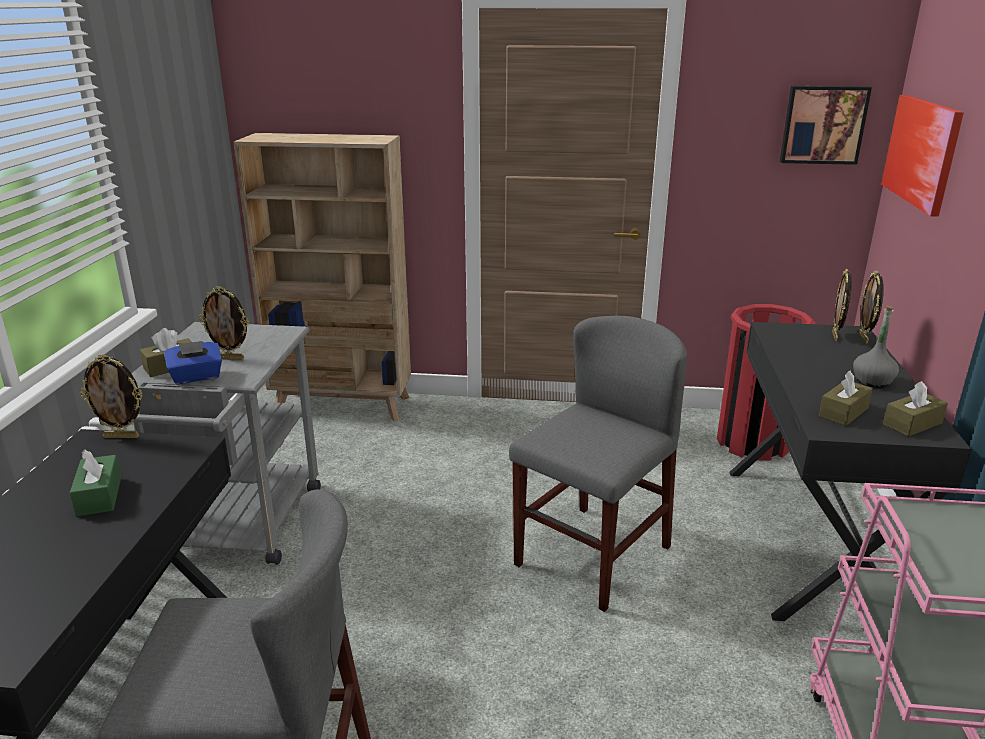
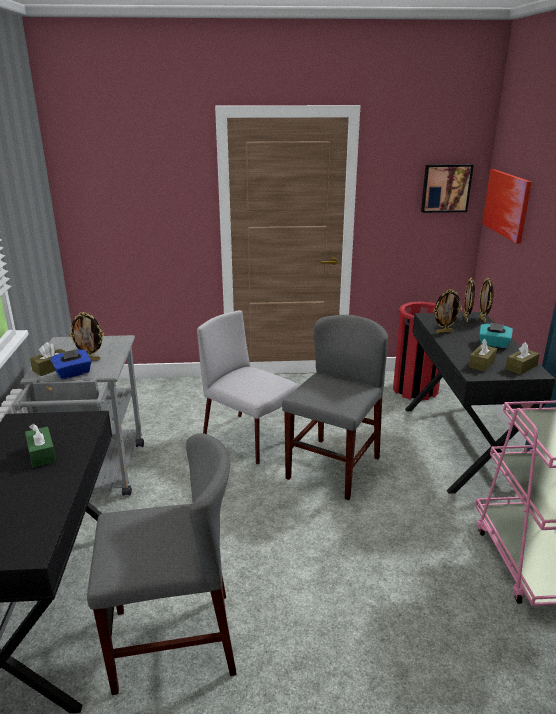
camera: 10 degrees left, 0 degrees up
(122, 436) = (38, 416): picture frame -> picture frame (444, 332)
(343, 405) = (142, 388): beige bookcase -> none
(475, 496) = (249, 439): none -> grey chair
(872, 381) = (493, 344): grey bottle -> turquoise tissue box

